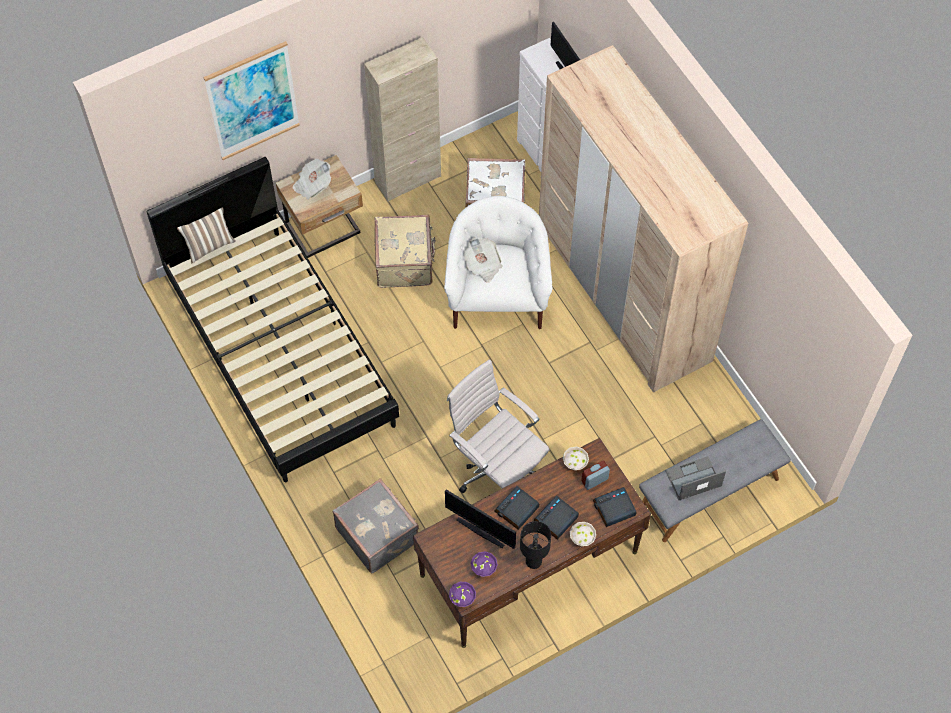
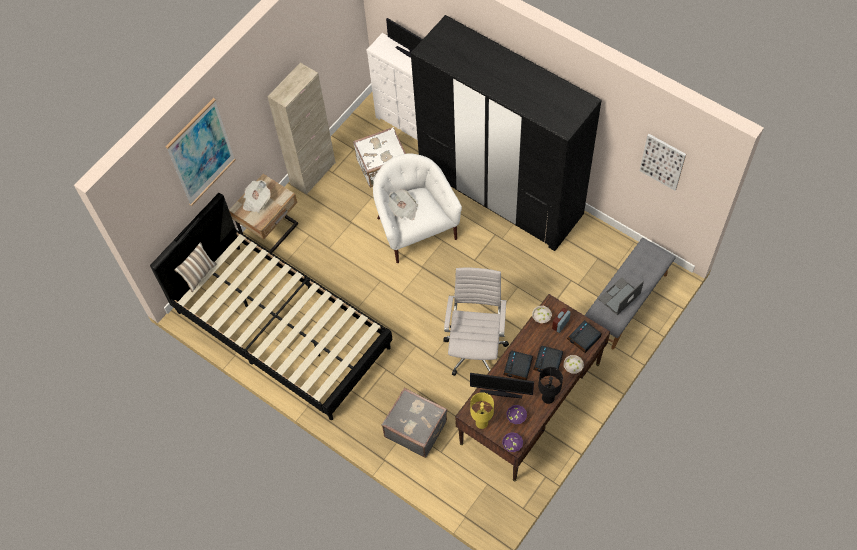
camera: 20 degrees left, 0 degrees up
(405, 262) = (340, 231): beige suitcase -> none
(440, 556) = (481, 422): none -> yellow table lamp
(496, 469) = (475, 348): white office chair -> white office chair turned 75 degrees clockwise
(623, 293) = (501, 192): beige wardrobe -> black wardrobe
(800, 330) = (662, 161): none -> picture

